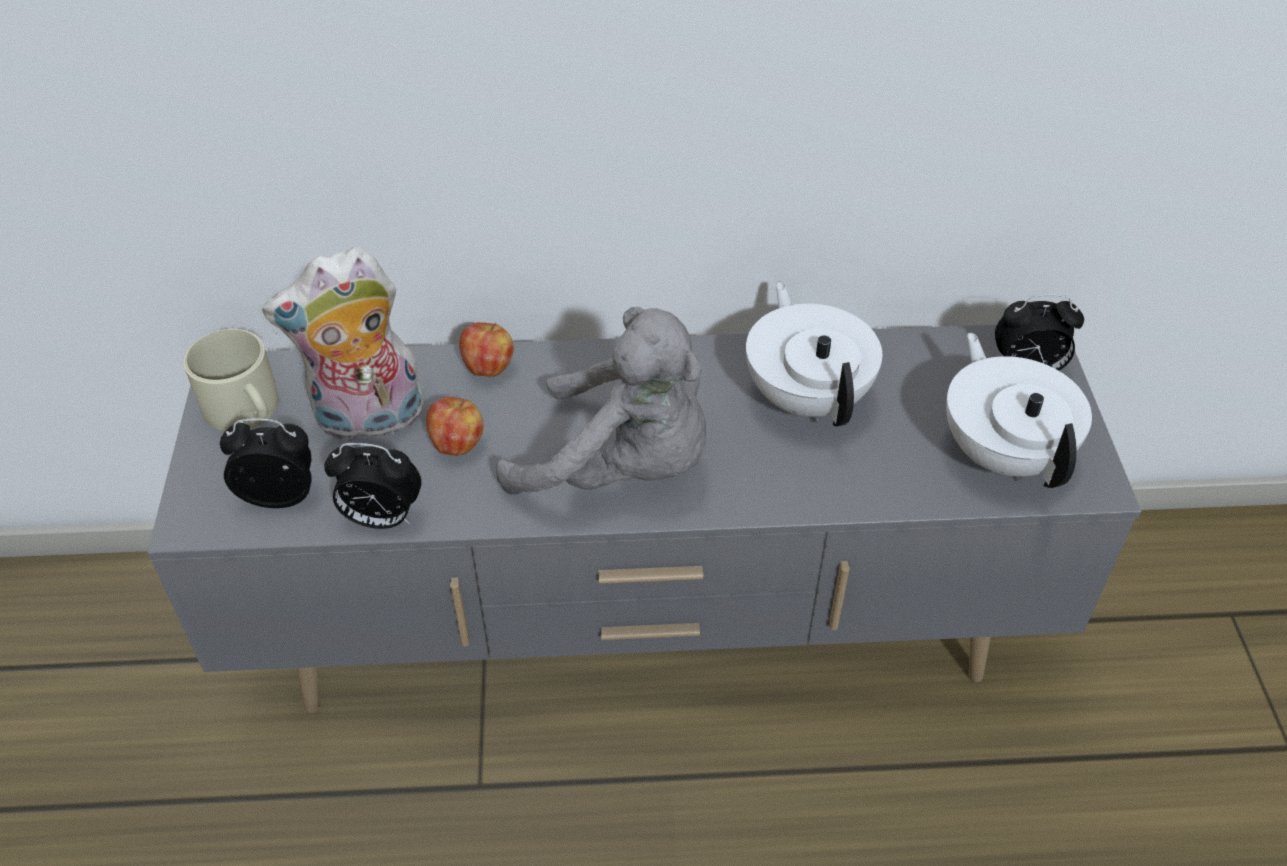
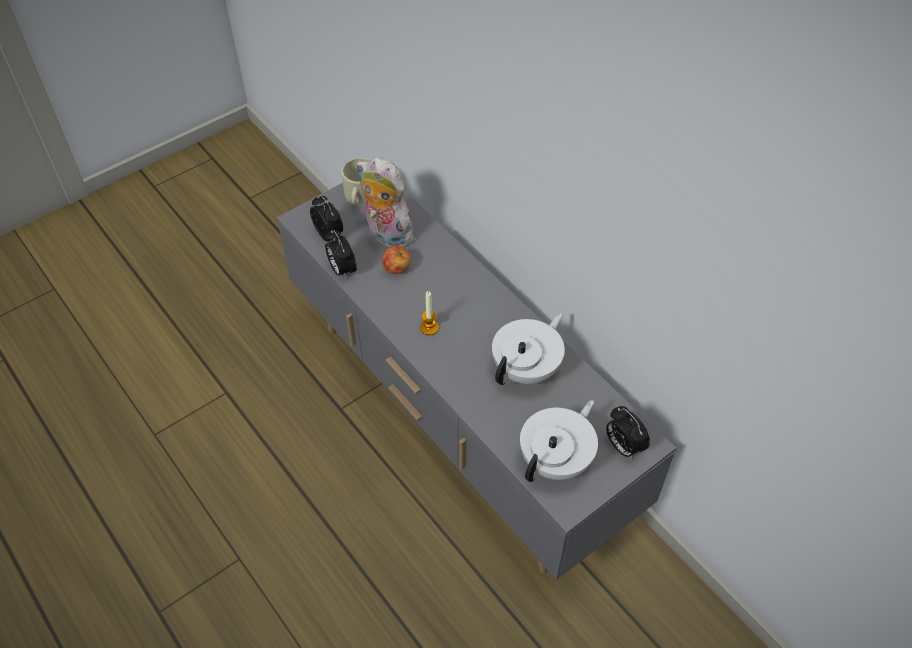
camera: 55 degrees right, 5 degrees up
(488, 368) = (446, 252): apple -> none
(622, 468) = (429, 327): grey plush toy -> candle

